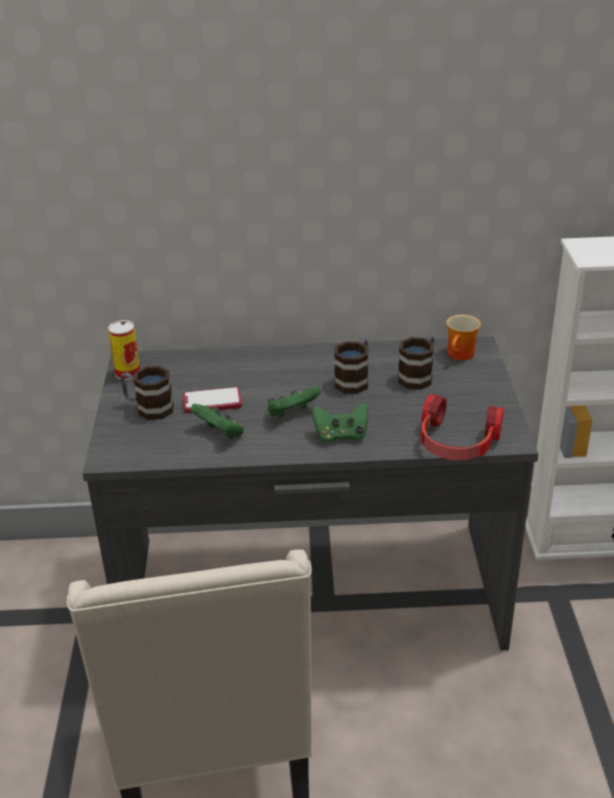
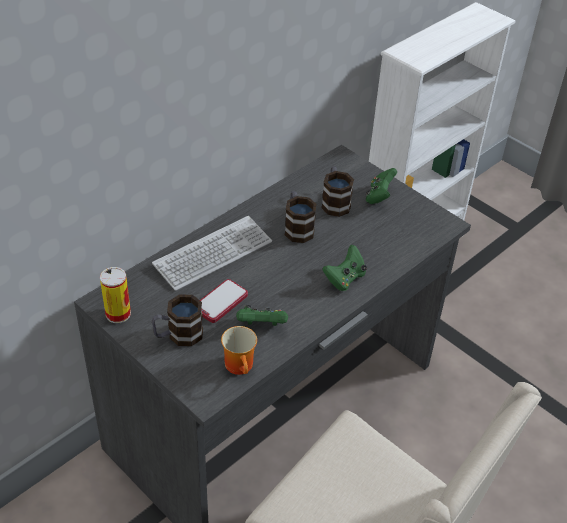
camera: 45 degrees left, 10 degrees up
(255, 367) = (213, 254): none -> keyboard
(292, 414) = (290, 279): green game controller -> green game controller (379, 196)
(456, 444) = (420, 244): headphones -> none
(462, 355) = (341, 171): mug -> mug (242, 366)

